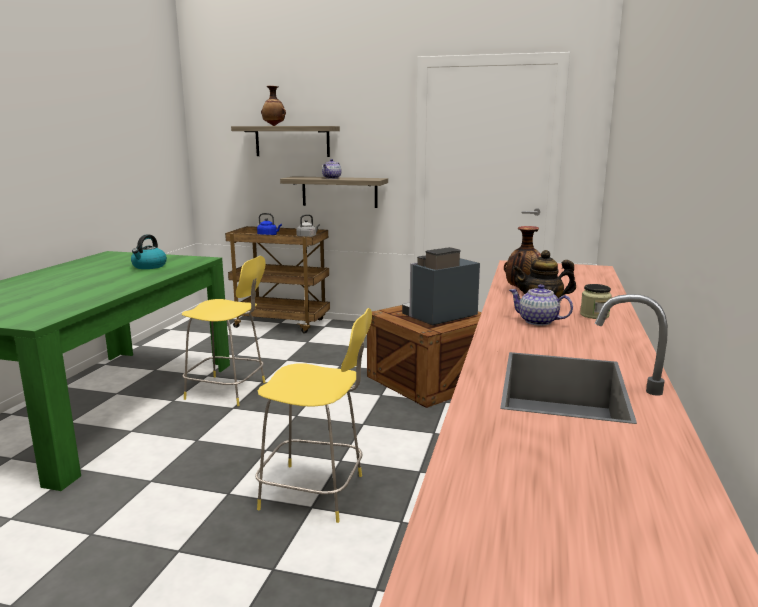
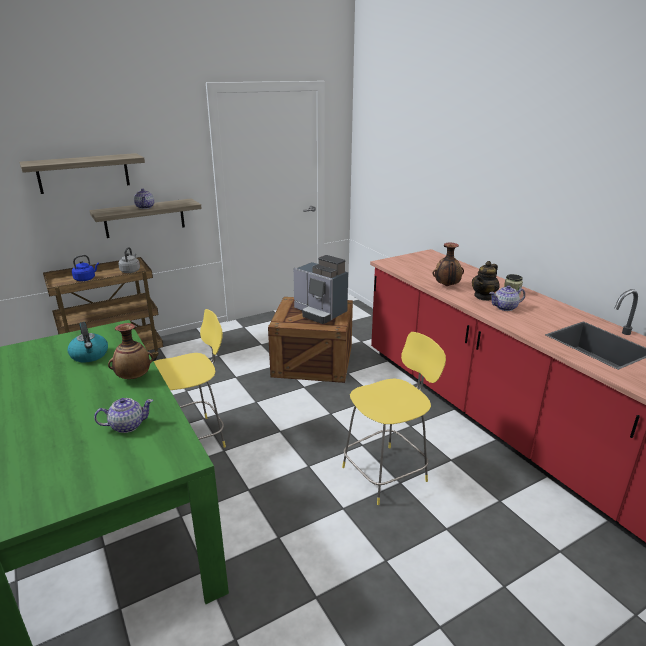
camera: 45 degrees left, 10 degrees up
(63, 299) = (127, 426): none -> teapot
(274, 125) = (70, 160): vase -> vase (134, 377)
(438, 317) = (320, 313): coffee machine -> coffee machine turned 60 degrees counterclockwise

